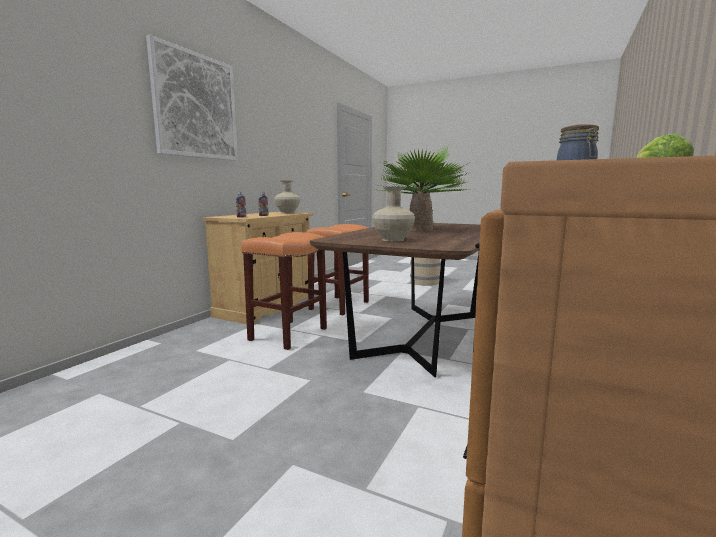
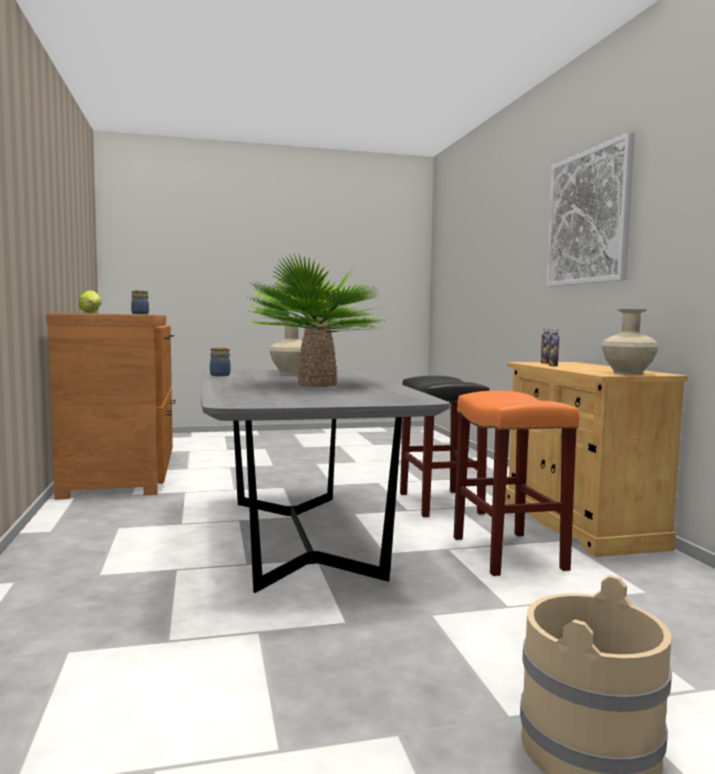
camera: 140 degrees right, 5 degrees down
(289, 334) = (441, 503): orange stool -> black stool
(421, 335) = (300, 537): brown dining table -> grey dining table
(465, 242) = (220, 375): none -> jar

